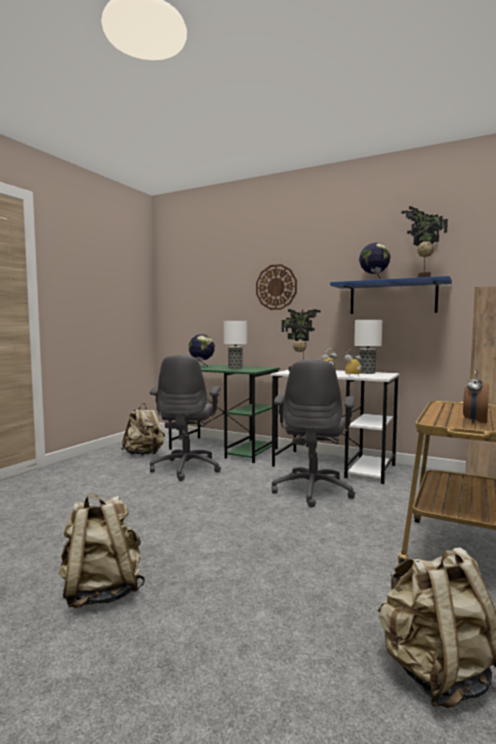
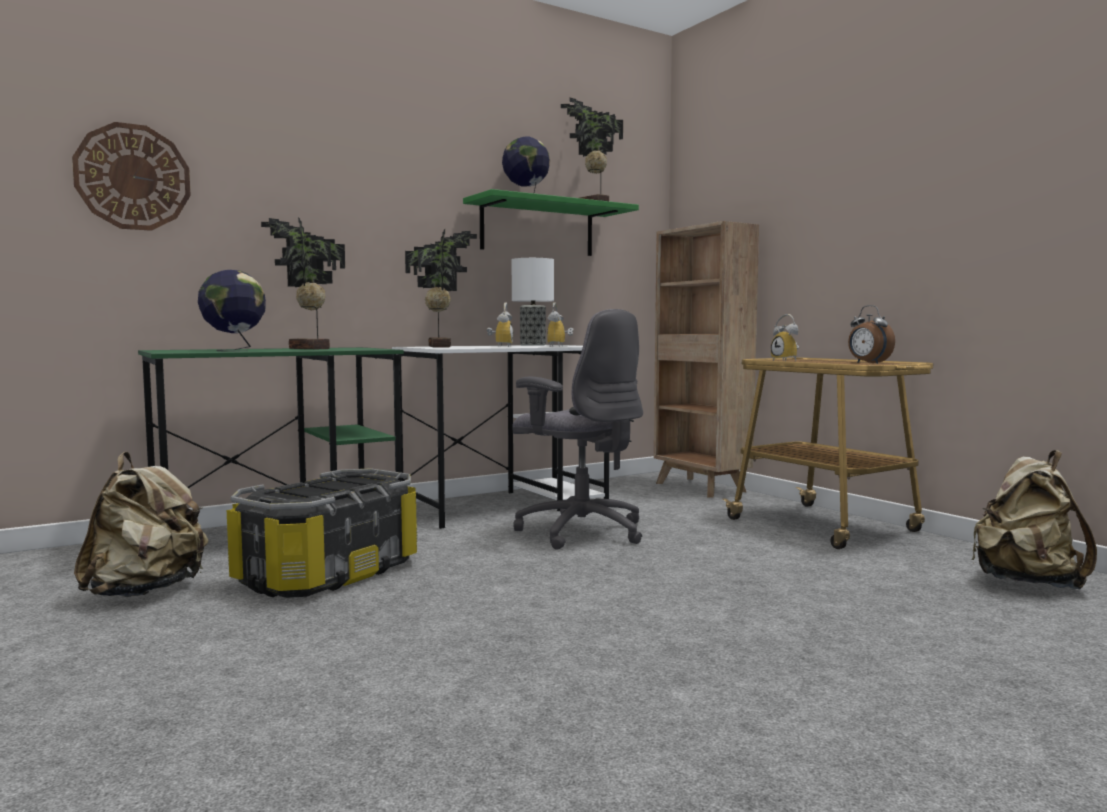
camera: 60 degrees left, 0 degrees up
(102, 592) = (809, 702): beige backpack -> none
(187, 468) = (330, 574): grey office chair -> storage box
(235, 368) = (307, 349): table lamp -> potted plant
(276, 287) = (342, 184): wall clock -> wall clock (133, 177)
(392, 298) = (537, 229): blue shelf -> green shelf
(452, 408) = (788, 361): none -> alarm clock

